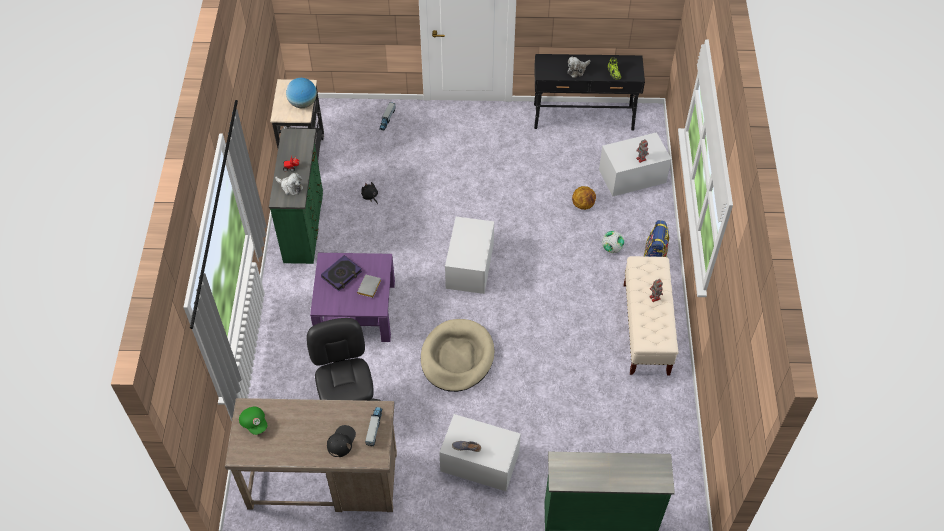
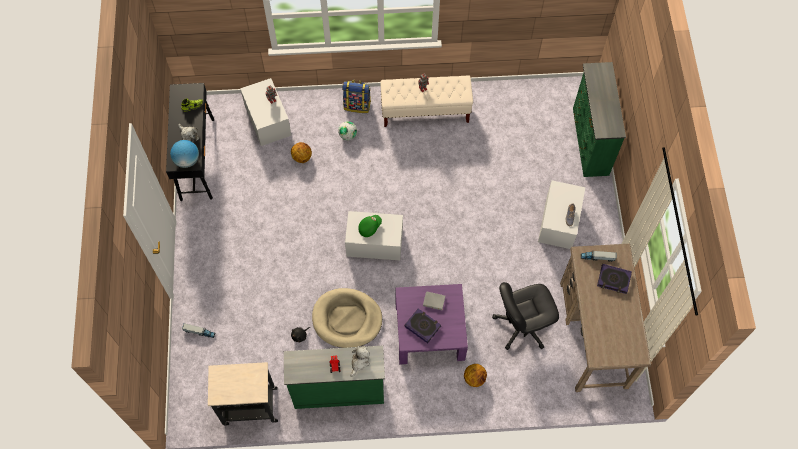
camera: 95 degrees left, 10 degrees up
(254, 423) = (609, 348): green cap -> green cap (369, 227)
(293, 348) = (475, 378): none -> basketball
(303, 103) = (242, 373): globe -> globe (187, 160)
(341, 441) = (613, 280): black cap -> book
(457, 357) = (468, 245): beige dog bed -> beige dog bed (347, 319)

